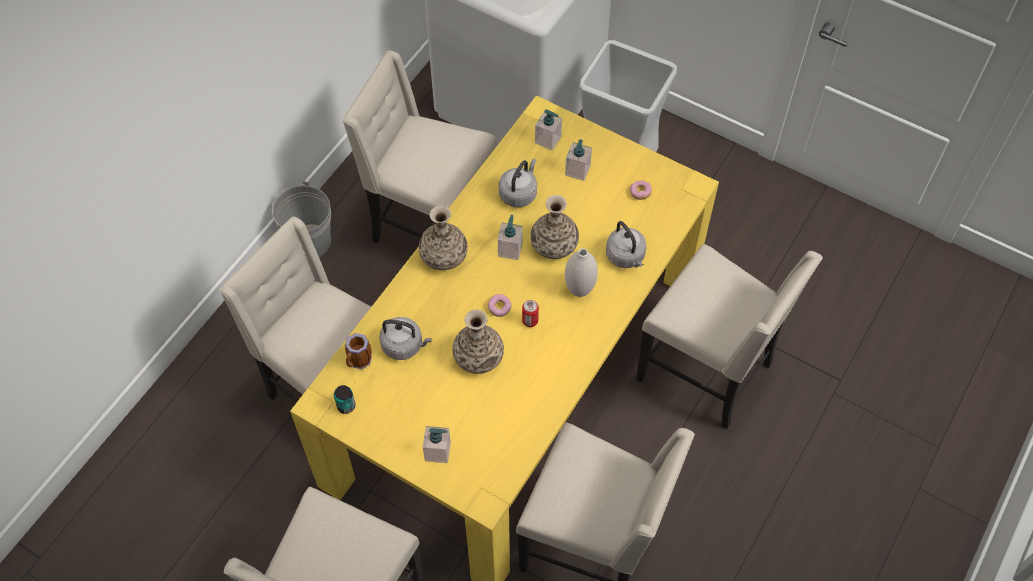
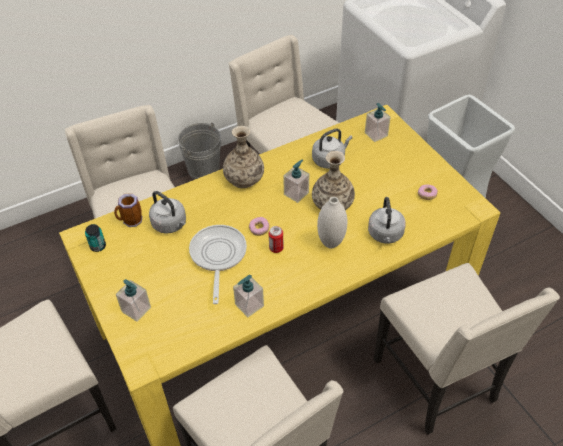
camera: 30 degrees right, 10 degrees down
(478, 357) = (218, 256): vase -> frying pan
(577, 170) = (385, 162): soap dispenser -> soap dispenser (249, 305)

